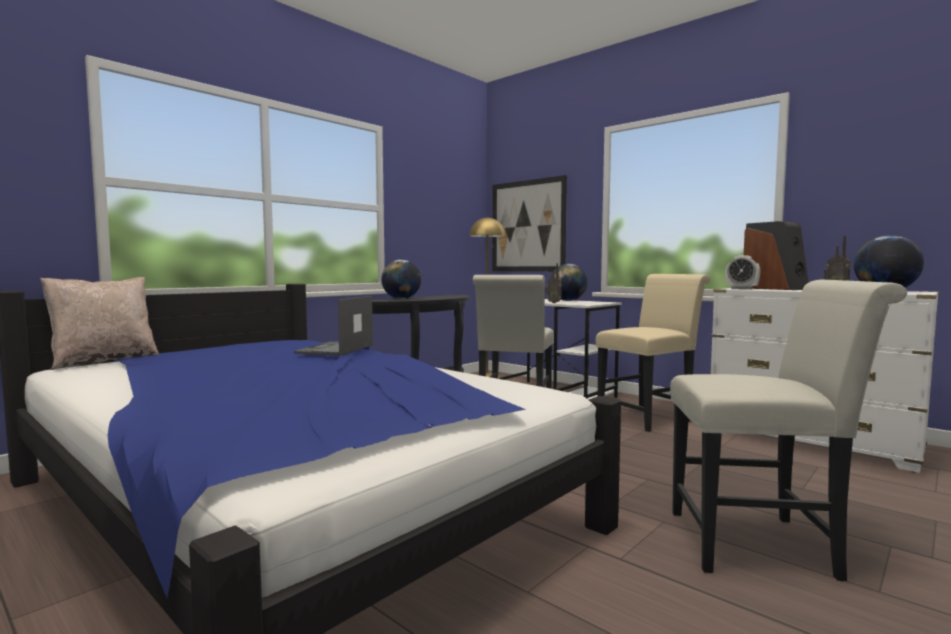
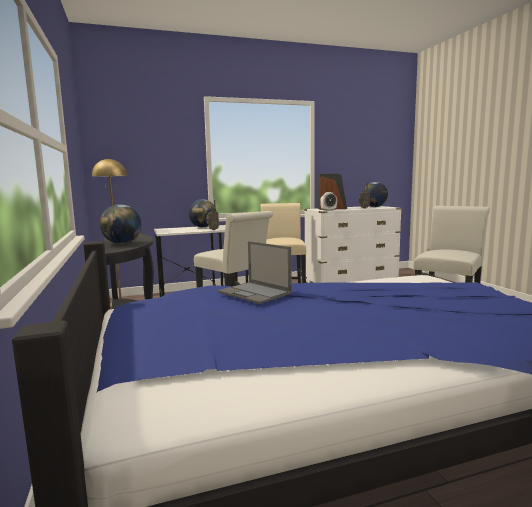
camera: 60 degrees left, 5 degrees up
(104, 361) = (108, 394): beige pillow -> none
(527, 226) = (135, 167): picture -> none

